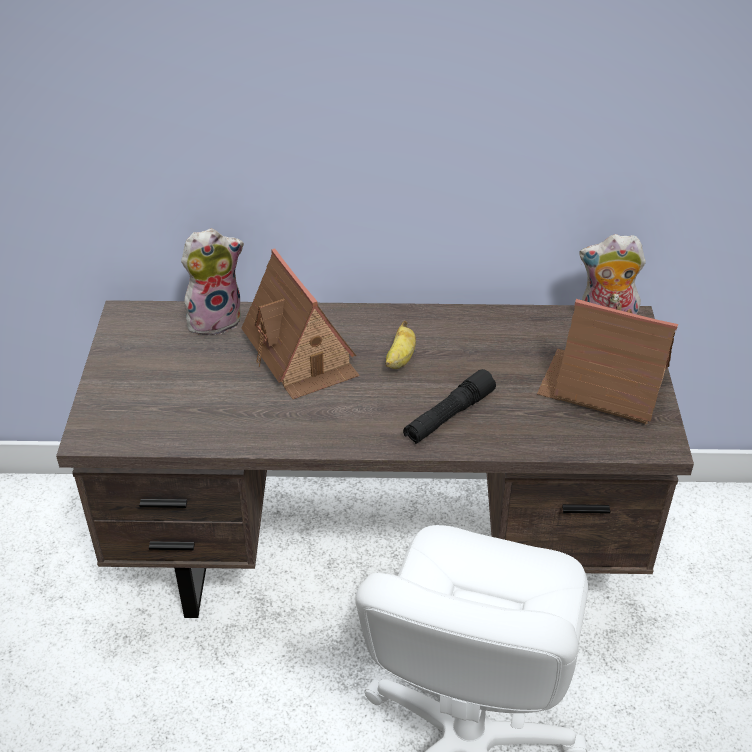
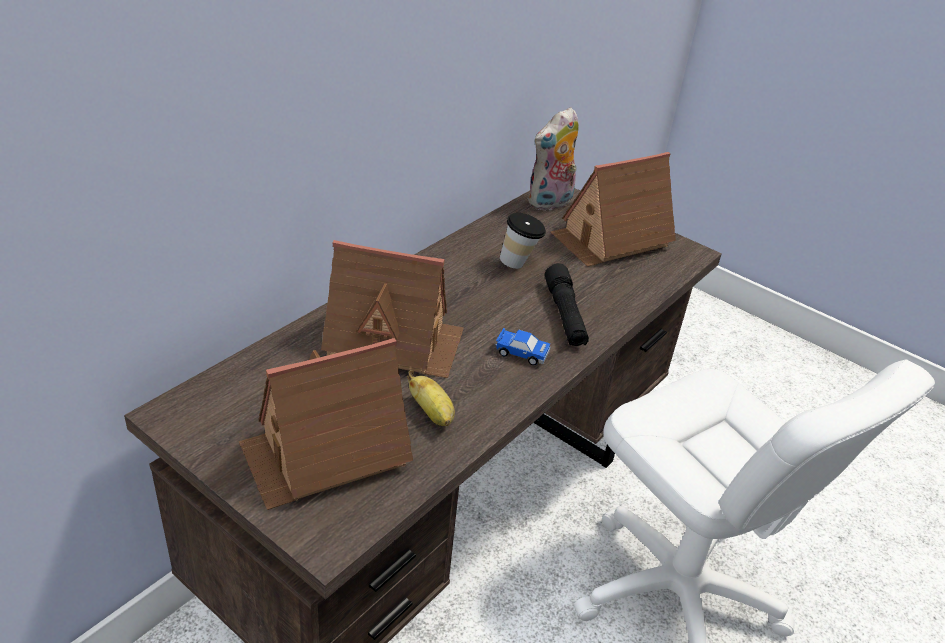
camera: 55 degrees left, 5 degrees down
(159, 391) = (326, 453): none -> toy house
(215, 319) = (272, 361): plush toy -> none
(368, 418) = (521, 353): none -> toy car
(400, 359) = (469, 299): banana -> banana (432, 413)
(484, 358) = (519, 263): none -> cup

